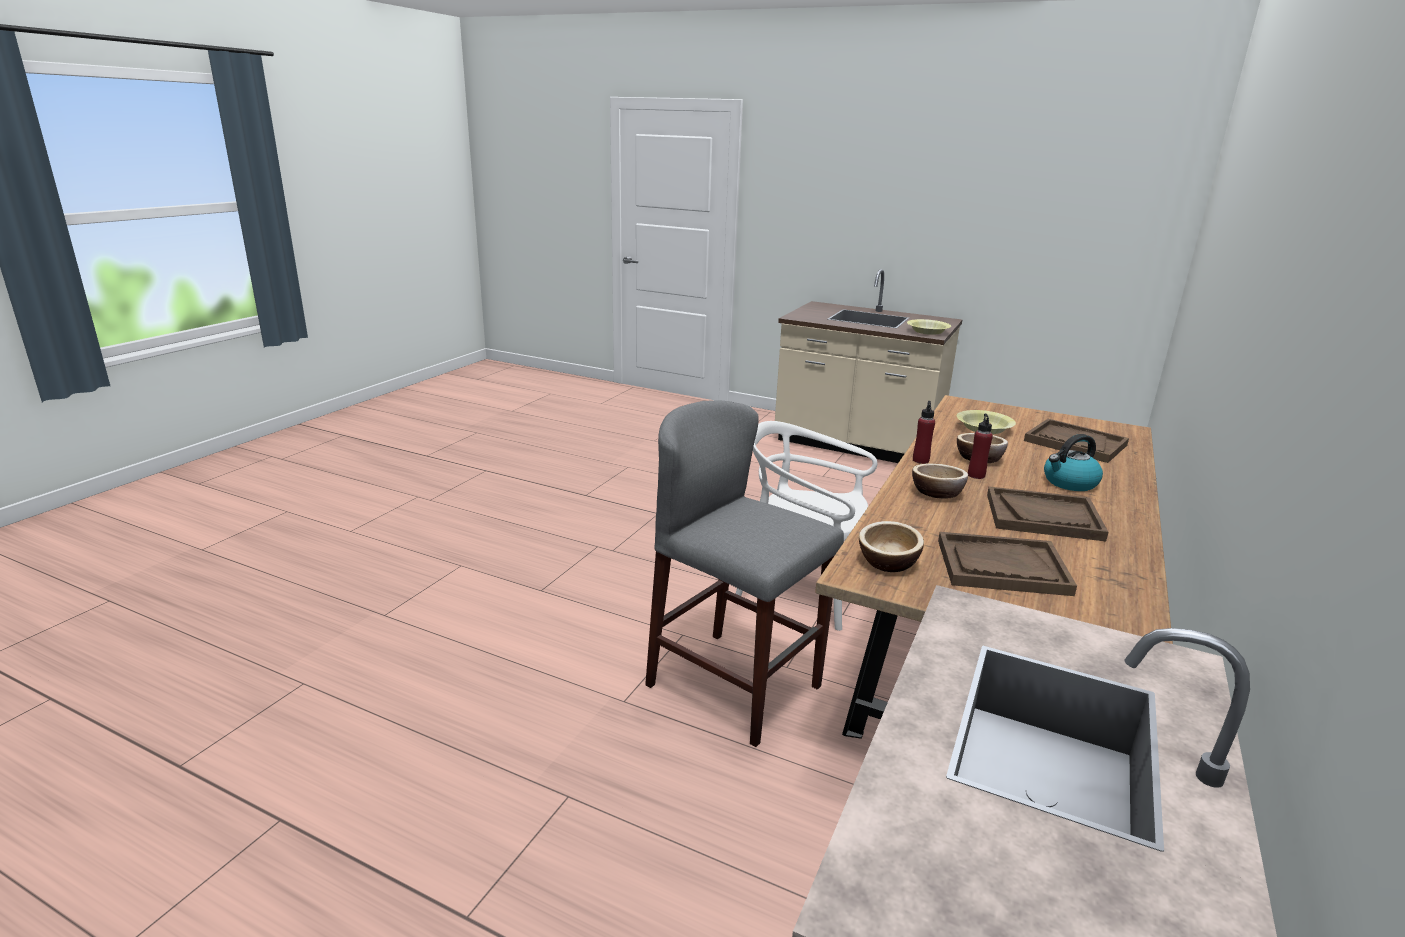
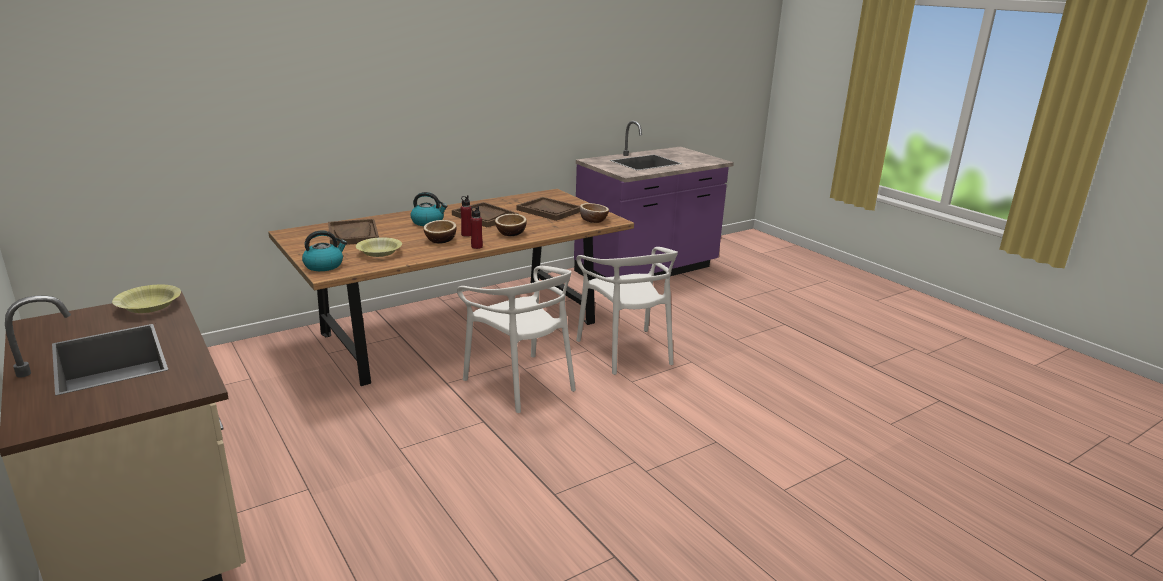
camera: 150 degrees left, 0 degrees up
(734, 686) = (626, 351): grey stool -> white chair
(984, 407) = (324, 265): none -> kettle

